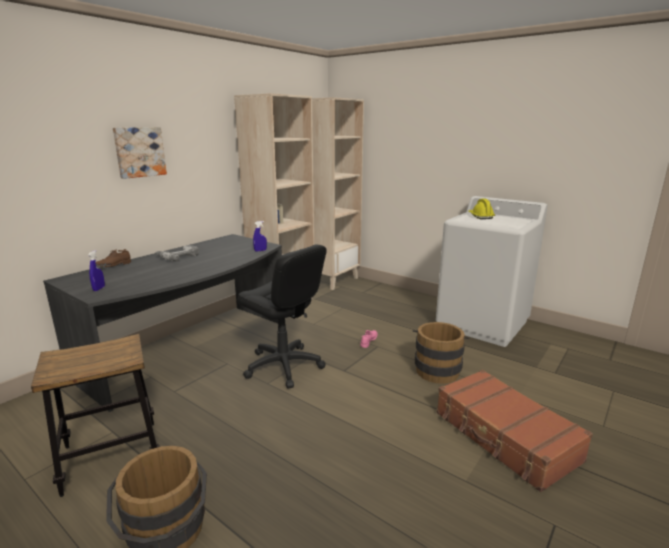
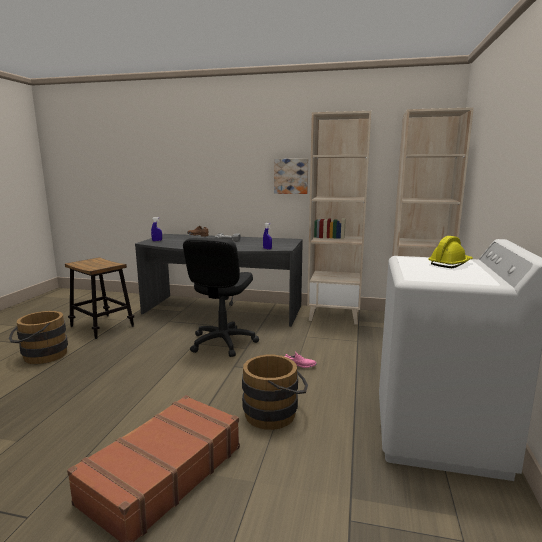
camera: 65 degrees right, 5 degrees down
(139, 152) = (230, 163): picture -> picture (291, 176)

